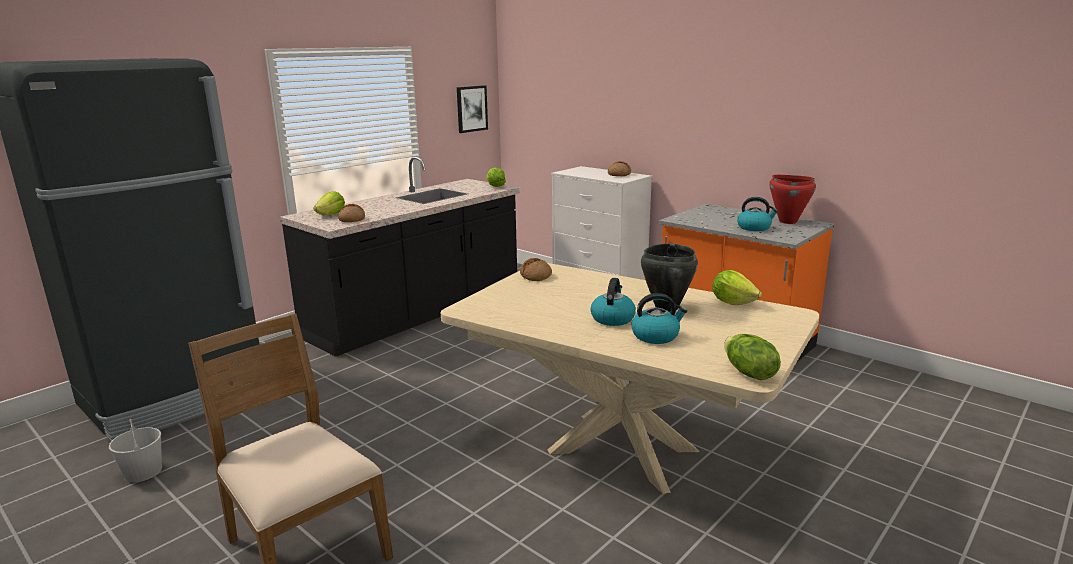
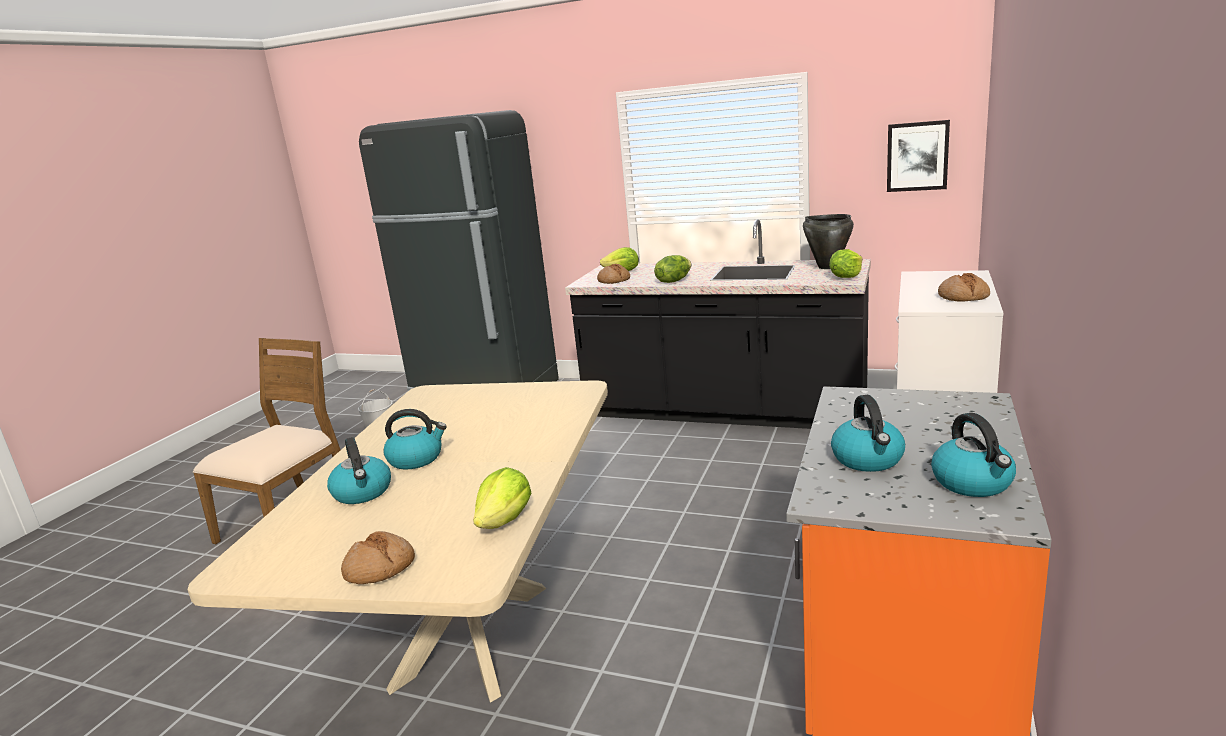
camera: 70 degrees right, 0 degrees up
(536, 276) = (549, 392): bread -> bread (380, 568)
(666, 308) = (464, 480): black cooking pot -> black cooking pot (827, 267)
(748, 373) = (244, 568): lettuce -> lettuce (673, 281)
(787, 221) = (973, 483): red cooking pot -> kettle

